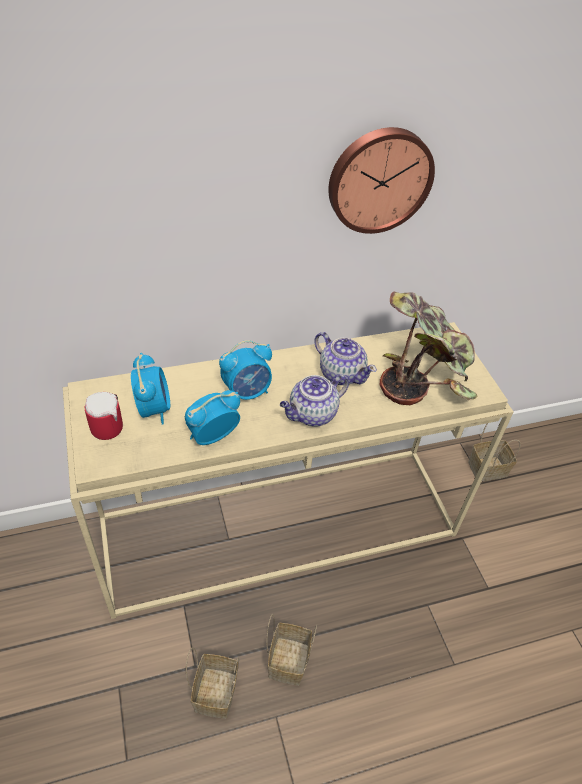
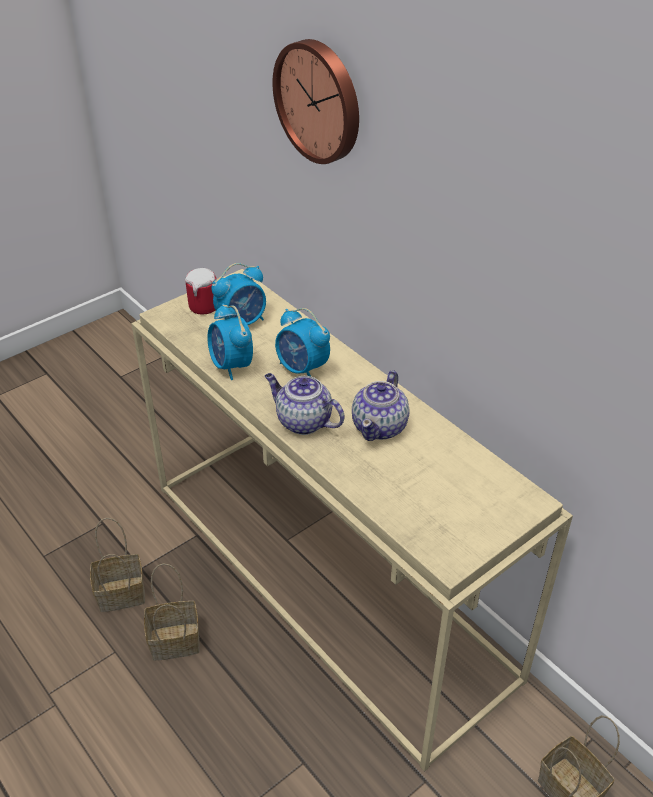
camera: 70 degrees right, 5 degrees down
(212, 436) = (231, 366): alarm clock -> alarm clock turned 150 degrees counterclockwise
(379, 179) = (495, 236): wall clock -> wall clock (320, 101)
(422, 373) = (435, 494): potted plant -> none

